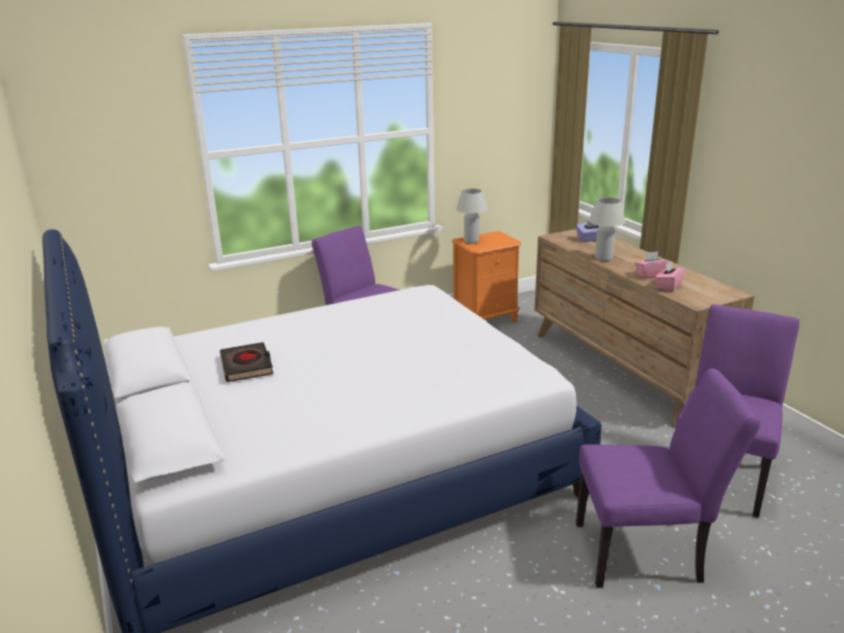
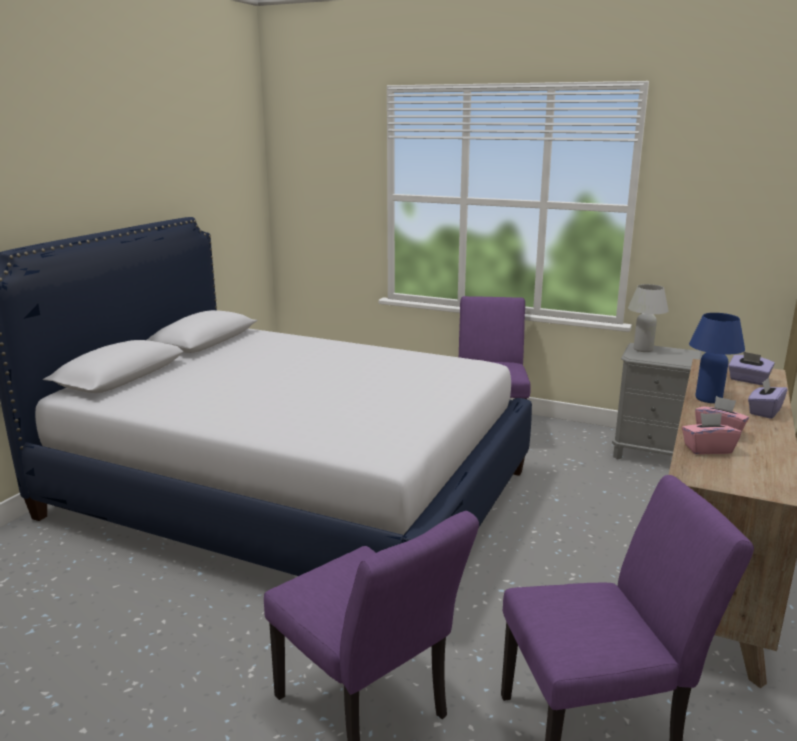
camera: 50 degrees right, 5 degrees down
(247, 366) = (246, 359): black book -> none
(486, 319) = (650, 454): orange nightstand -> grey nightstand
(603, 258) = (708, 399): white table lamp -> blue table lamp
(637, 255) = (764, 411): none -> purple tissue box

